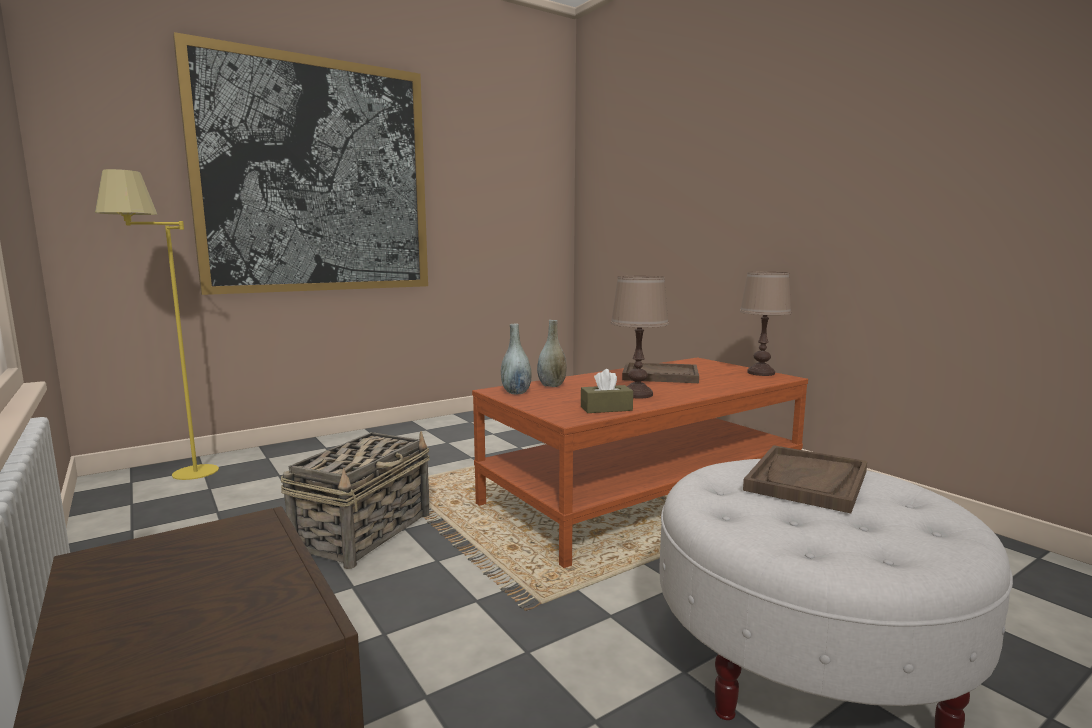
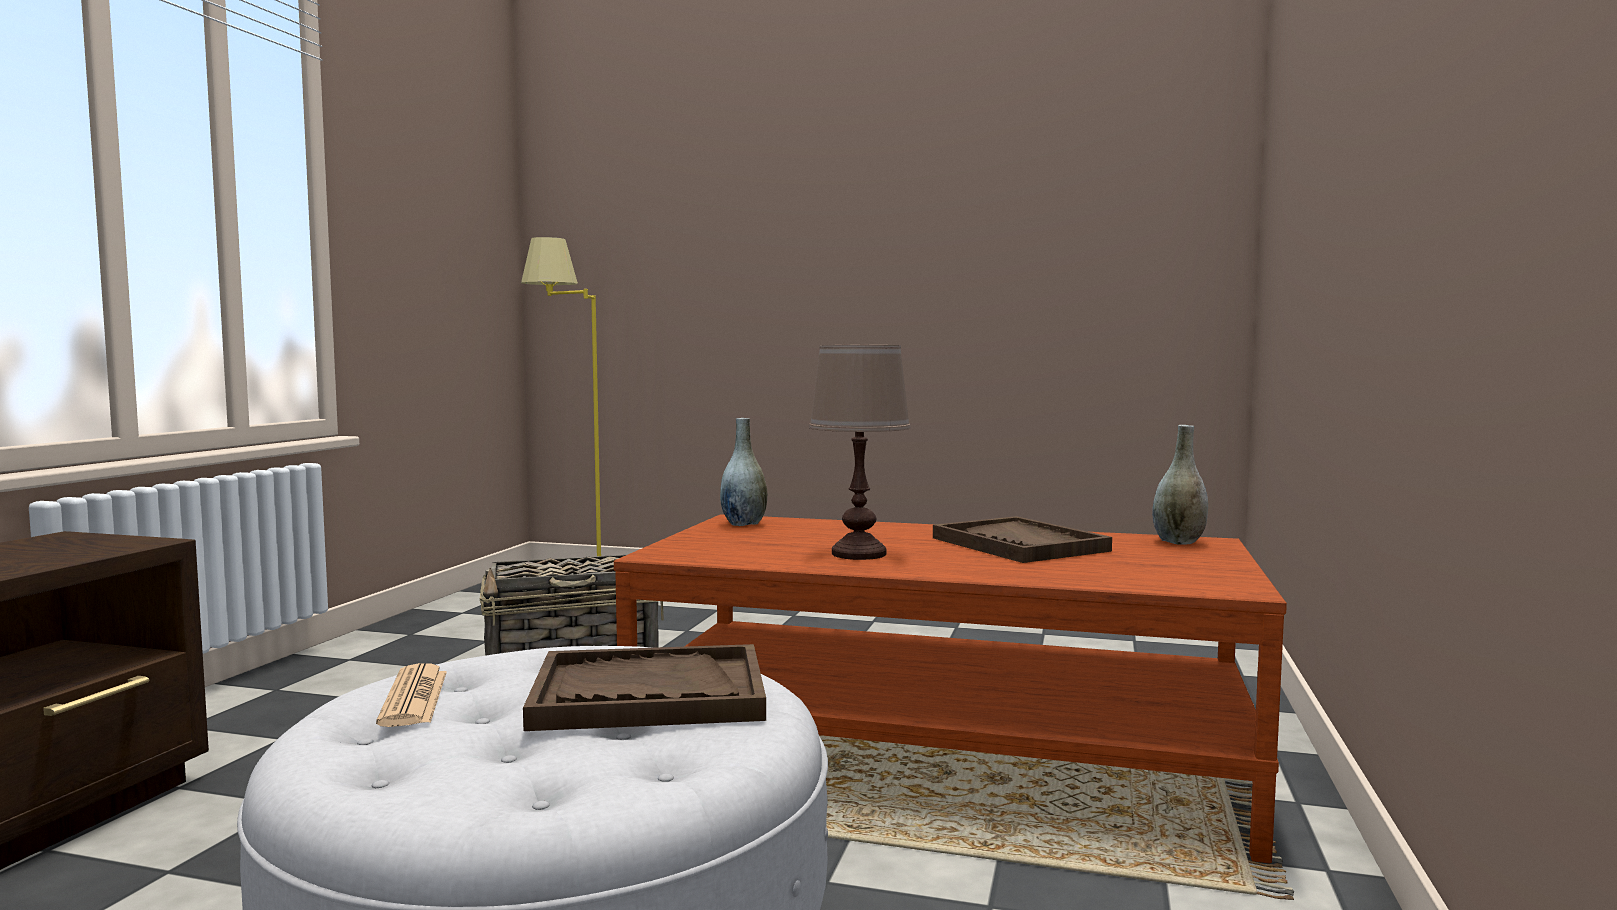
camera: 50 degrees right, 5 degrees down
(315, 177) = (785, 226): picture -> none
(552, 385) = (816, 526): grey vase -> grey vase (1178, 542)
(606, 408) = (743, 556): brown tissue box -> none
(761, 373) = (1225, 576): brown table lamp -> none
(766, 526) = (414, 697): none -> newspaper

